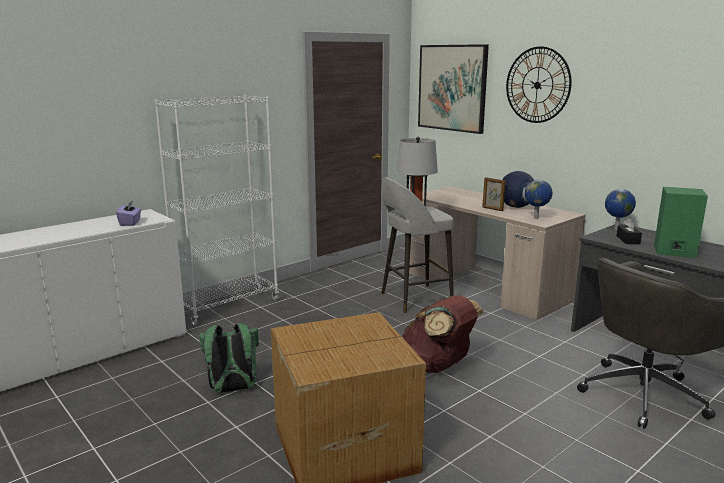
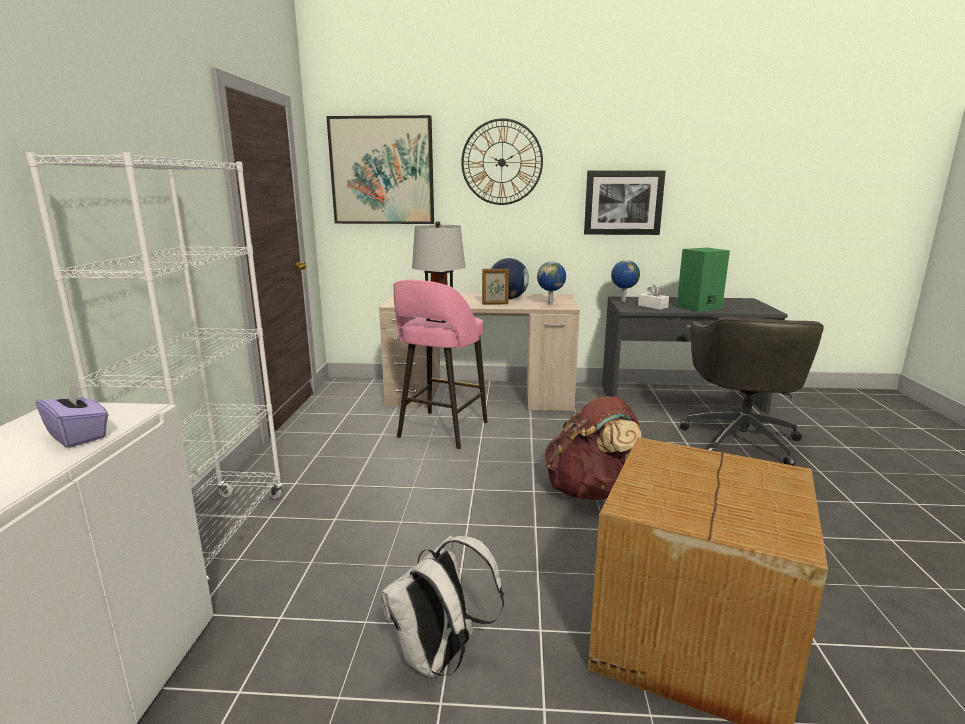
camera: 45 degrees left, 0 degrees up
(232, 389) = (440, 657): green backpack -> white backpack
(414, 299) = (441, 431): grey stool -> pink stool
(628, 240) = (652, 306): black tissue box -> white tissue box
(643, 131) = (623, 203): none -> picture

